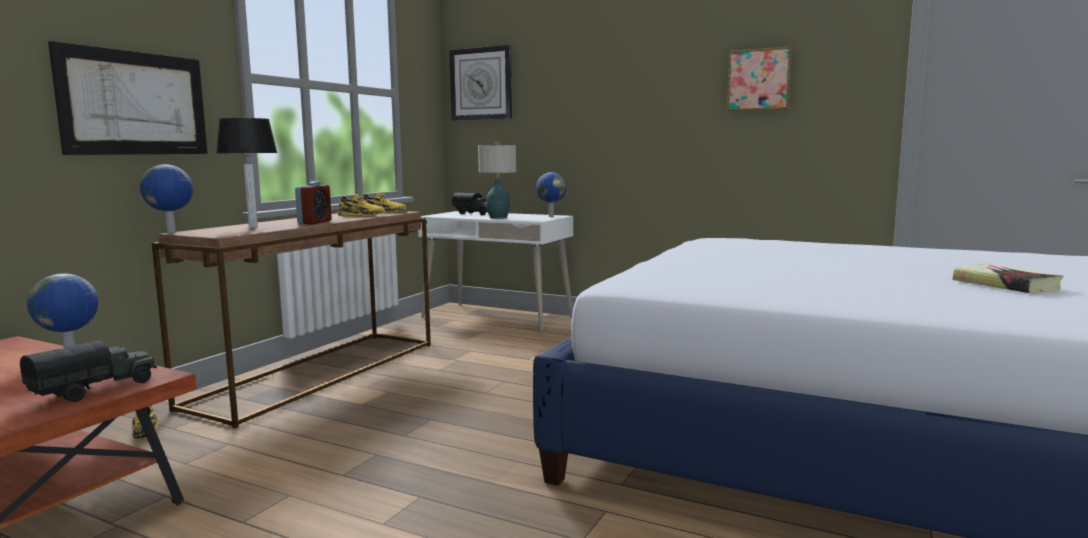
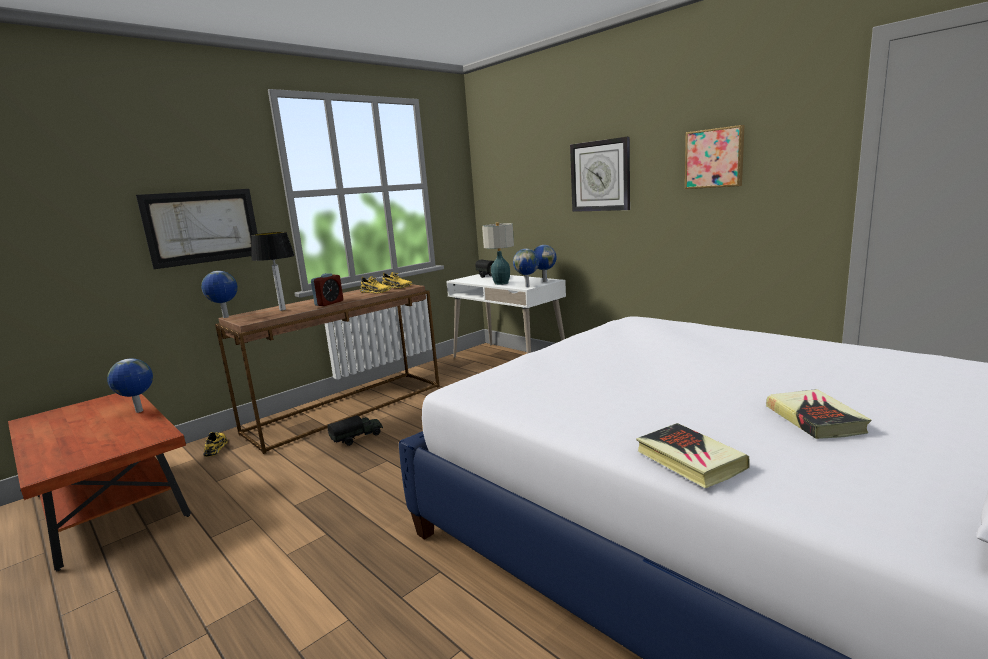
camera: 20 degrees right, 5 degrees up
(96, 390) = (119, 445): toy truck -> toy truck (357, 438)
(481, 84) = (497, 169): wall clock -> wall clock (600, 176)
(538, 220) = (527, 286): none -> globe
(953, 309) = (689, 460): none -> book

